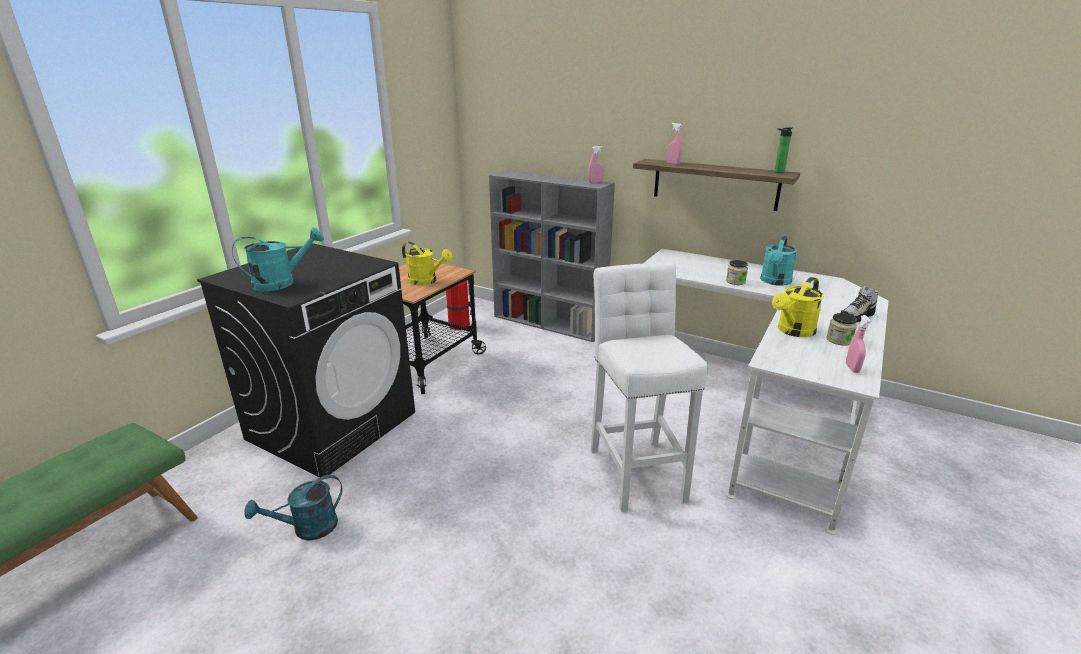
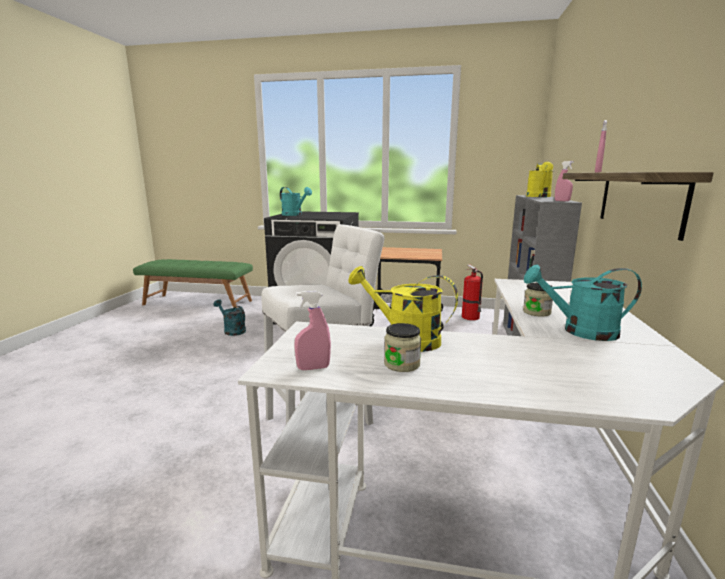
camera: 70 degrees right, 10 degrees down
(426, 281) = (404, 254): yellow watering can -> yellow watering can (539, 196)
(777, 172) = (674, 171): bottle -> none
(856, 316) = (520, 382): shoe -> none

